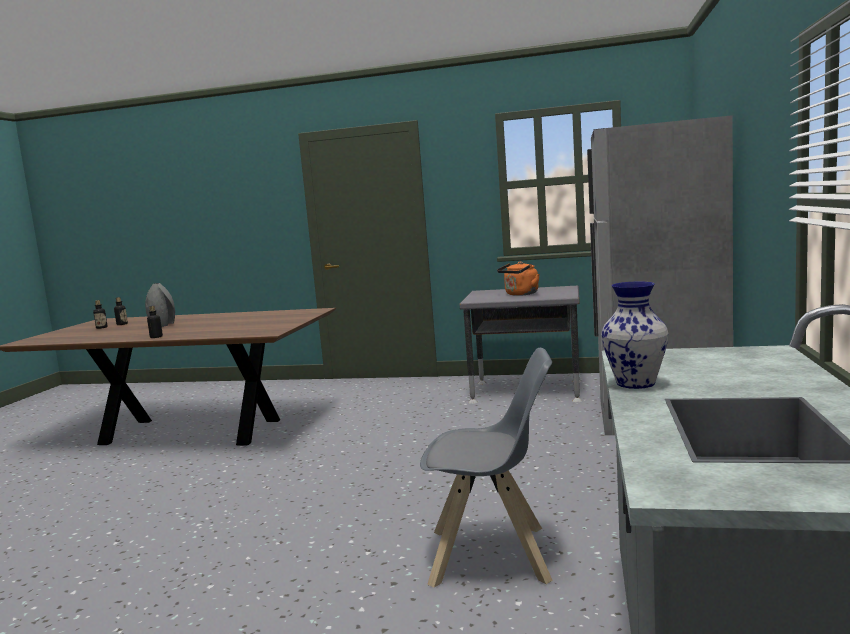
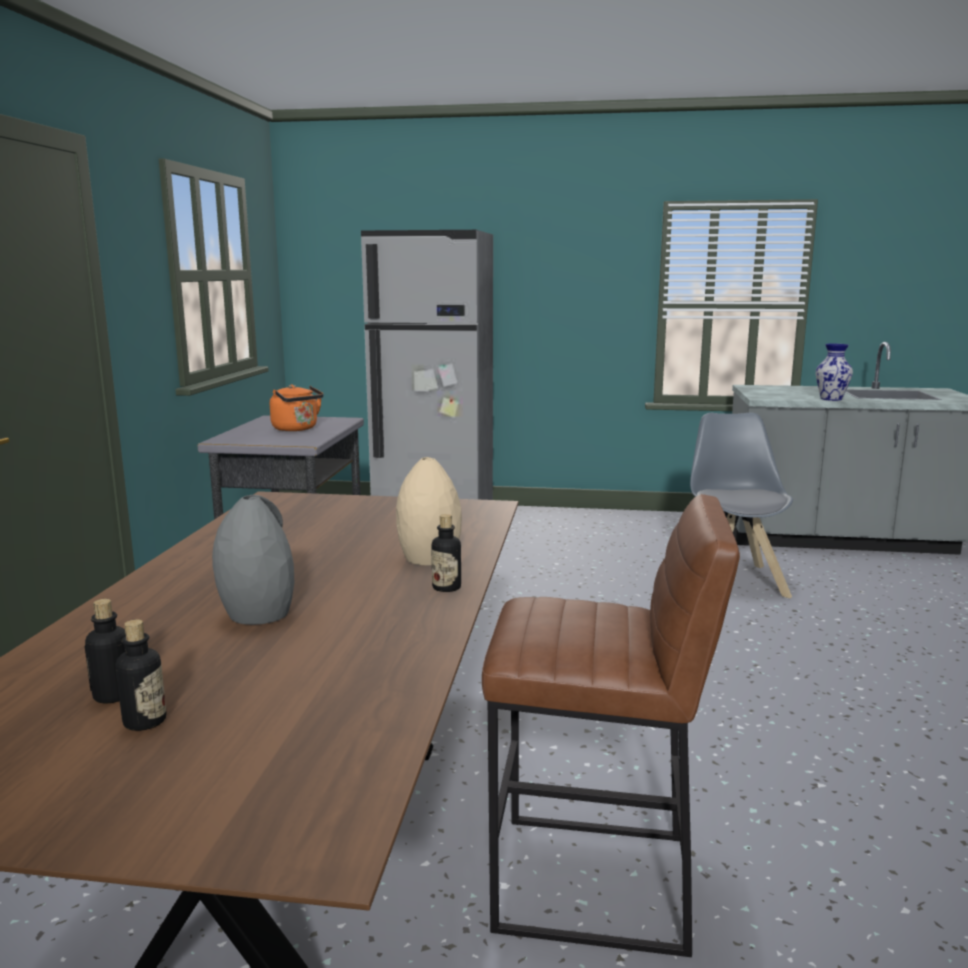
camera: 95 degrees left, 5 degrees up
(114, 479) = (596, 882): none -> brown stool
(195, 332) = (427, 558): none -> beige vase

